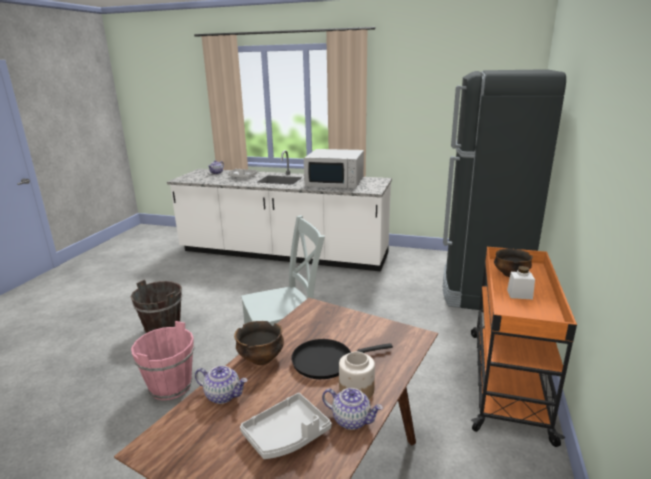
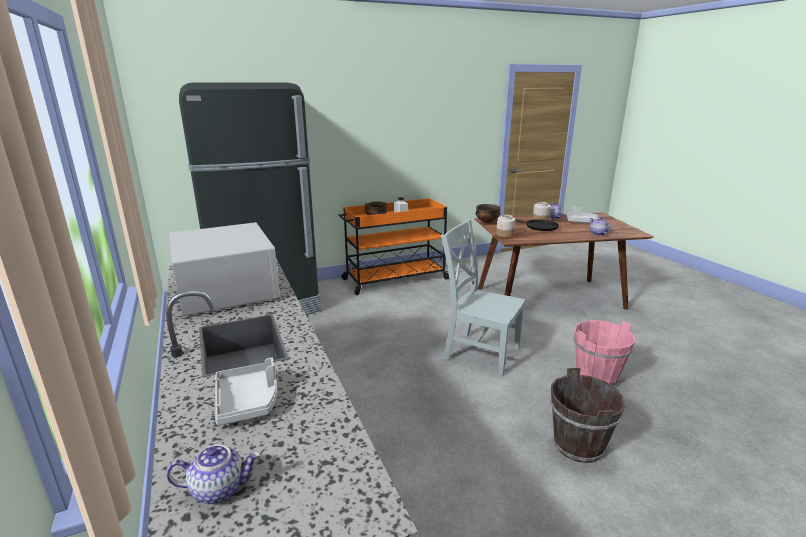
camera: 130 degrees left, 0 degrees up
(261, 358) = (568, 236): bowl -> bowl (487, 222)
(335, 314) = (505, 234): none -> jar

